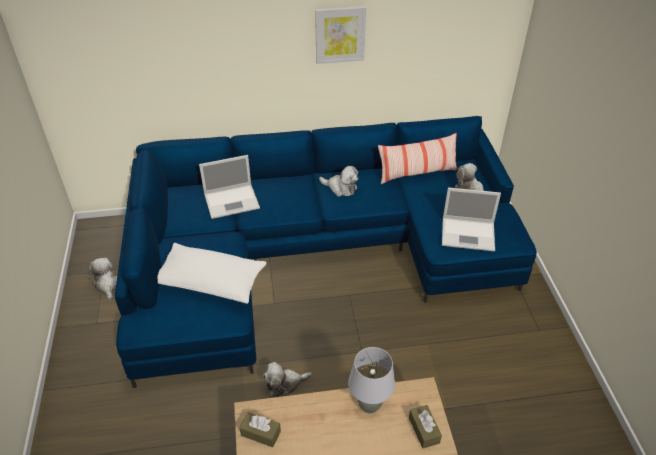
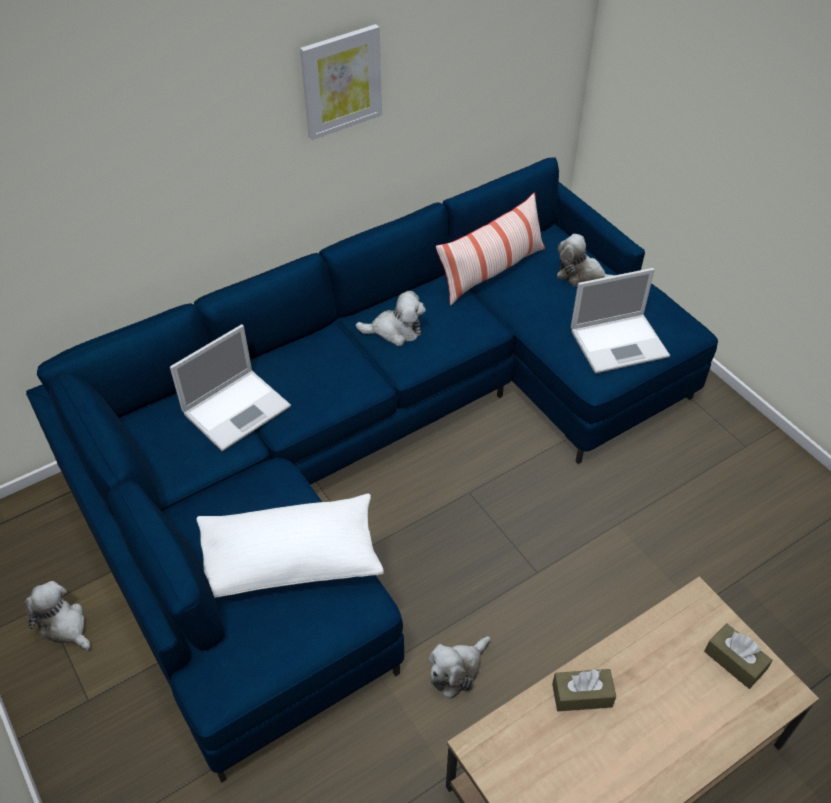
camera: 25 degrees left, 5 degrees up
(260, 433) = (518, 772): brown tissue box -> brown tissue box (582, 695)
(369, 406) = (642, 658): grey table lamp -> none

